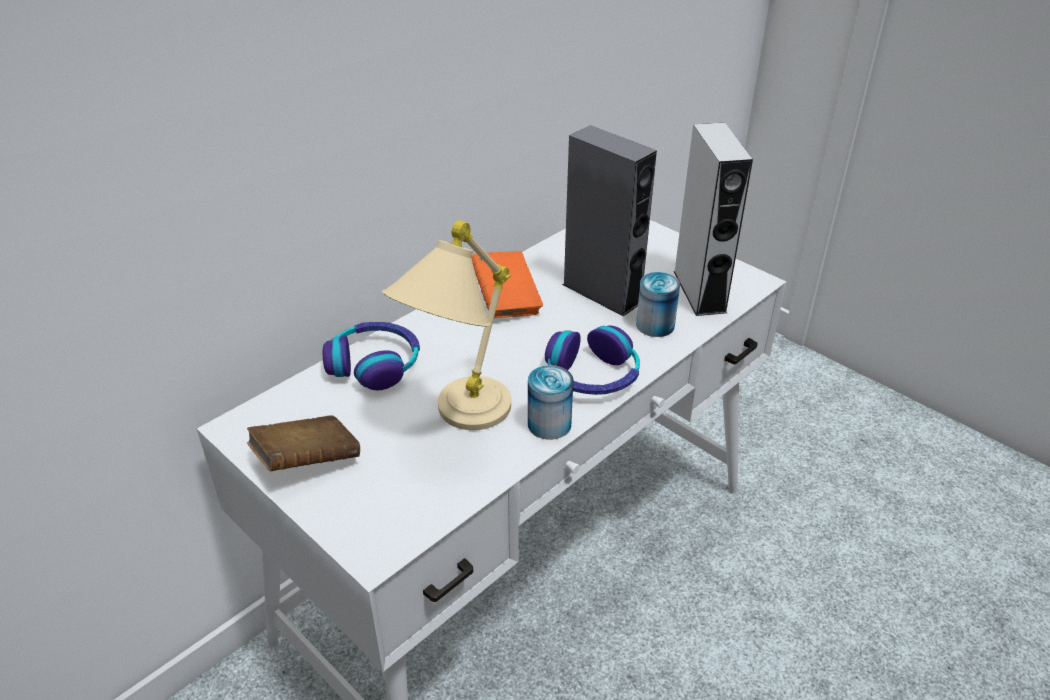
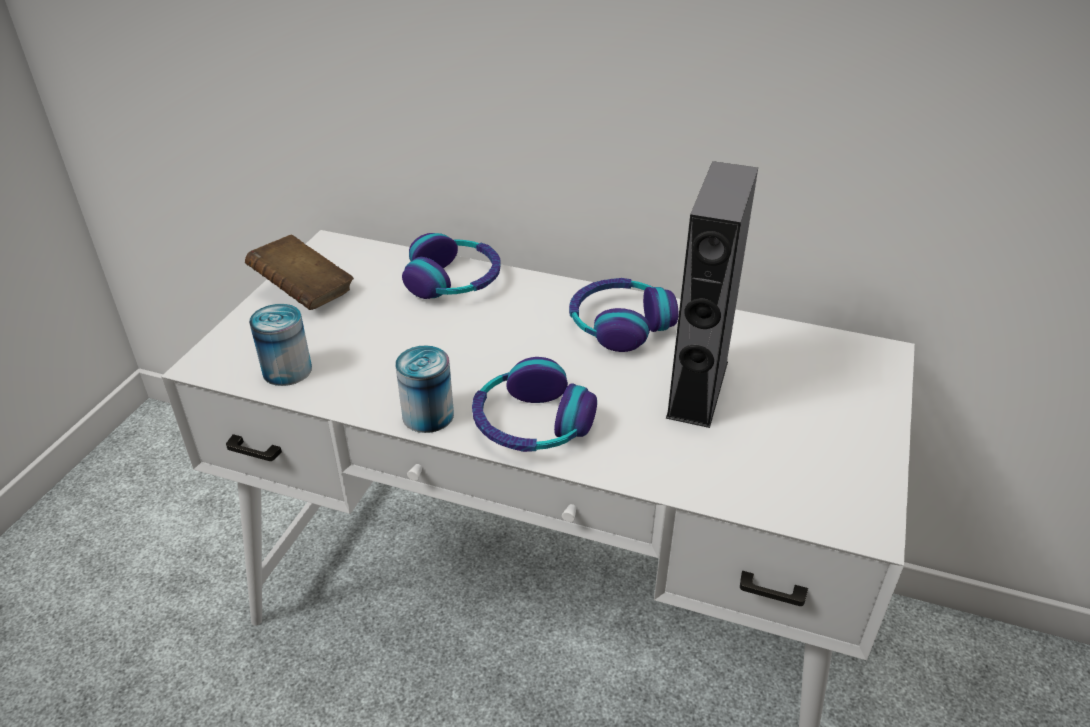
camera: 65 degrees right, 0 degrees up
(457, 421) = (399, 354): beige table lamp -> none
(506, 301) = (620, 324): orange book -> headphones
(655, 325) = (669, 450): can -> can (287, 370)
(699, 291) = (783, 473): grey speaker -> none

